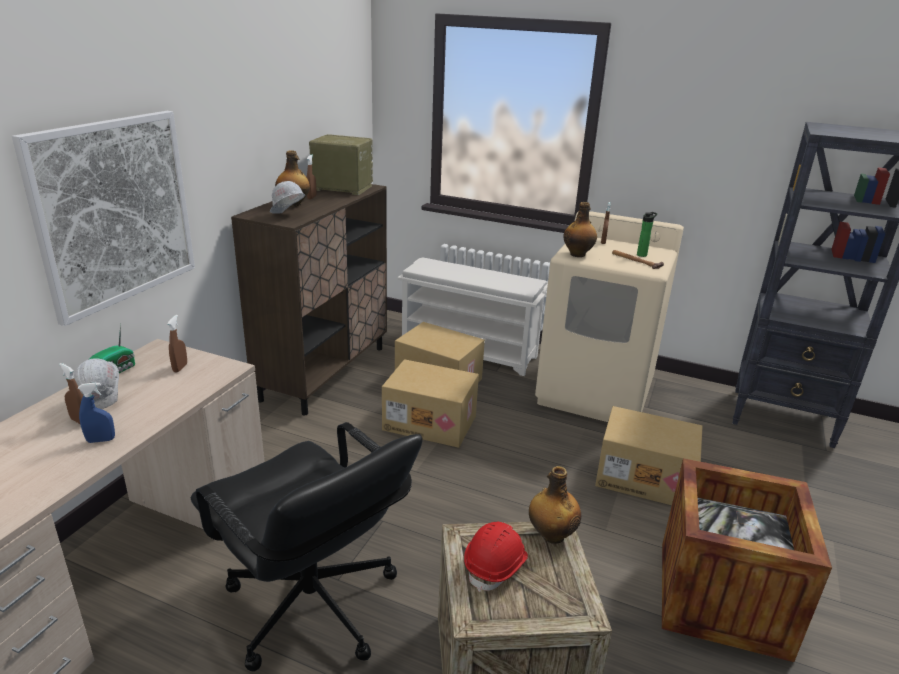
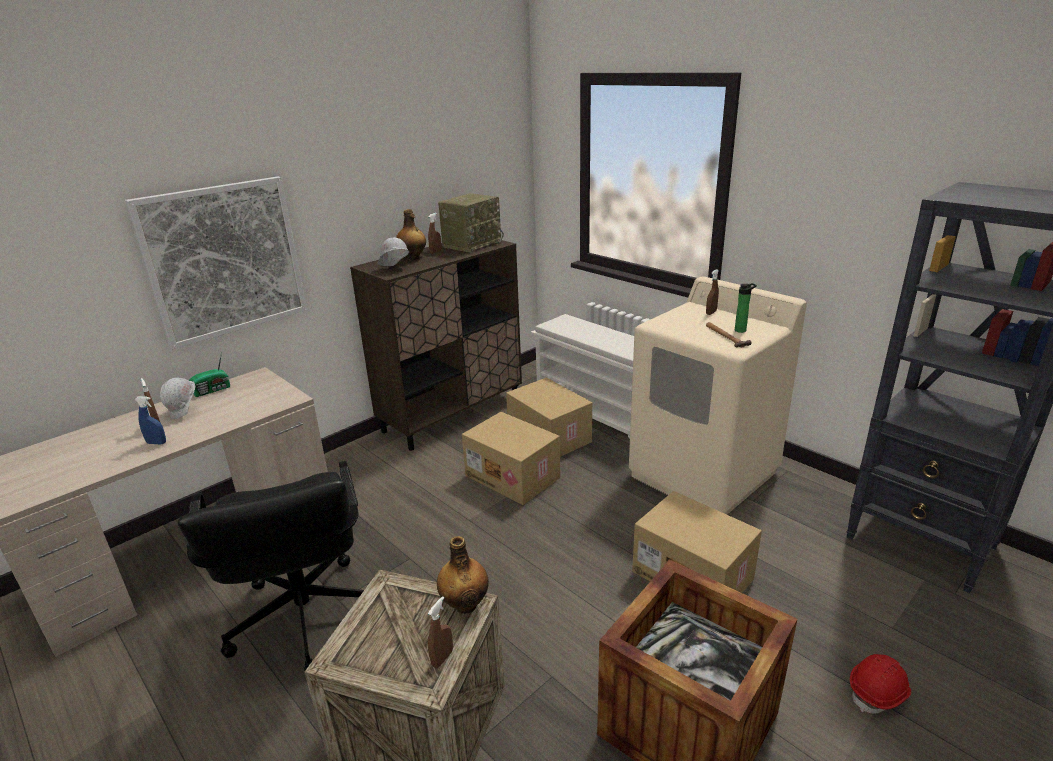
camera: 25 degrees right, 0 degrees up
(180, 368) = (258, 393): brown spray bottle -> brown spray bottle (442, 658)
(341, 188) = (472, 244): radio -> radio turned 90 degrees clockwise
(496, 566) = (391, 619): red hard hat -> red hard hat (878, 692)
(578, 254) = (667, 324): bottle -> none

